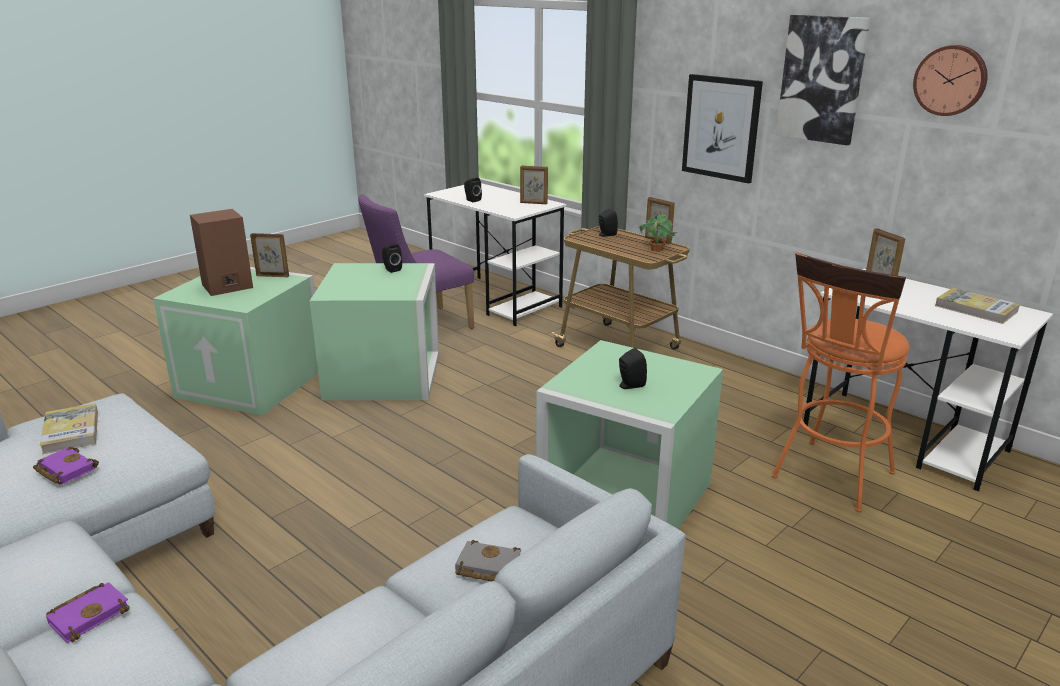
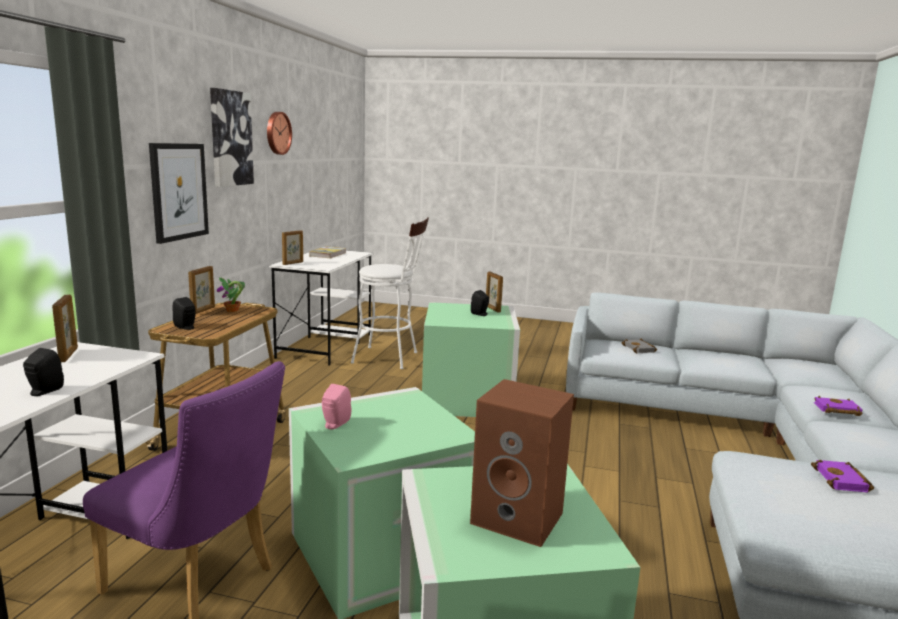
camera: 120 degrees left, 10 degrees down
(71, 431) = (831, 513): book -> none
(273, 276) = (437, 498): picture frame -> picture frame (492, 309)
(391, 269) = (334, 424): black speaker -> pink speaker
(829, 479) = (391, 358): orange stool -> white stool

